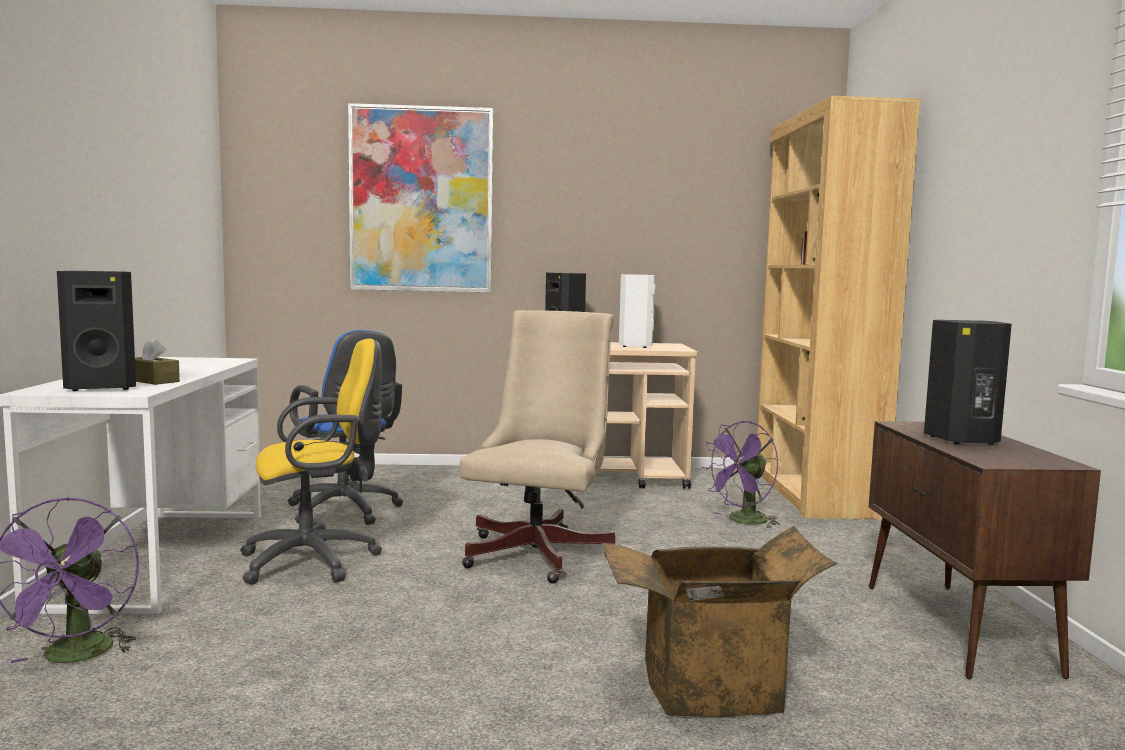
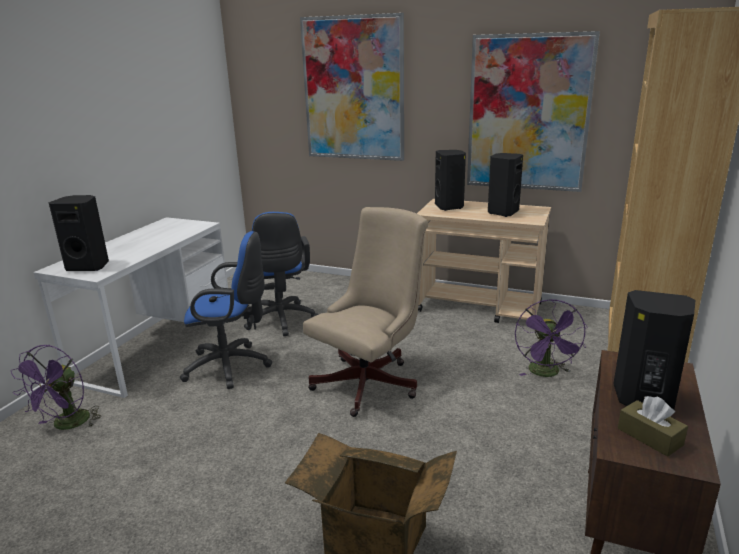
camera: 25 degrees right, 15 degrees up
(152, 381) = (123, 257): brown tissue box -> brown tissue box (649, 437)
(317, 561) = (232, 366): yellow office chair -> blue office chair
(635, 346) = (502, 212): white speaker -> black speaker
(647, 233) = (528, 113): none -> picture
(743, 521) = (546, 373): purple fan -> purple fan turned 75 degrees counterclockwise

